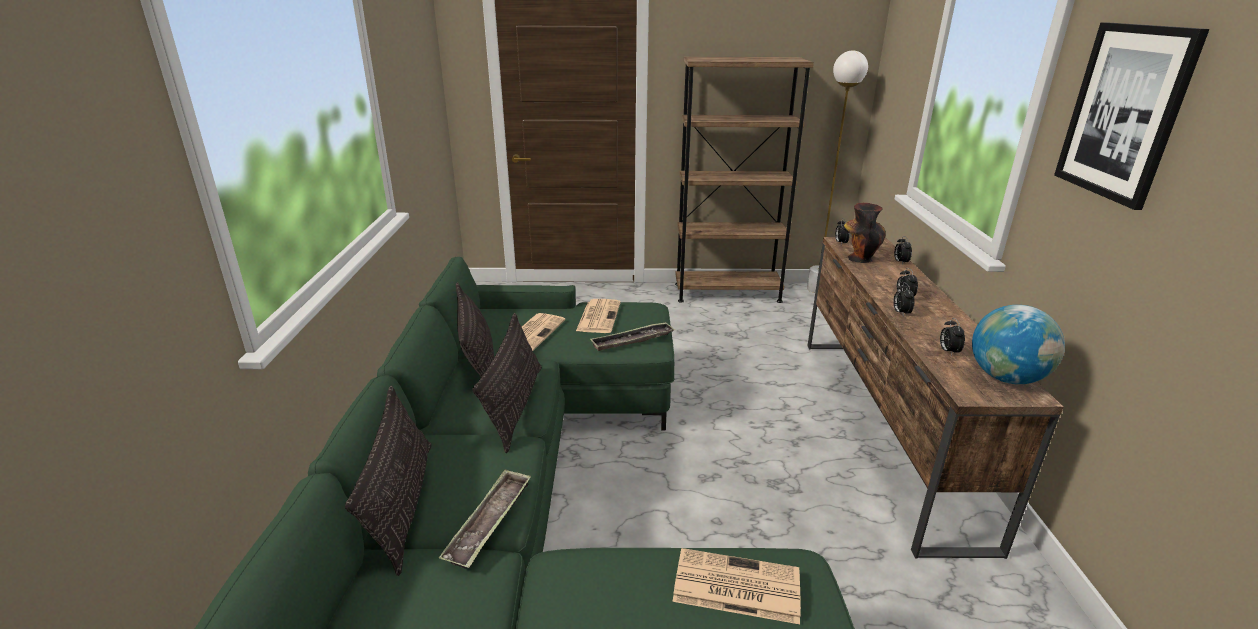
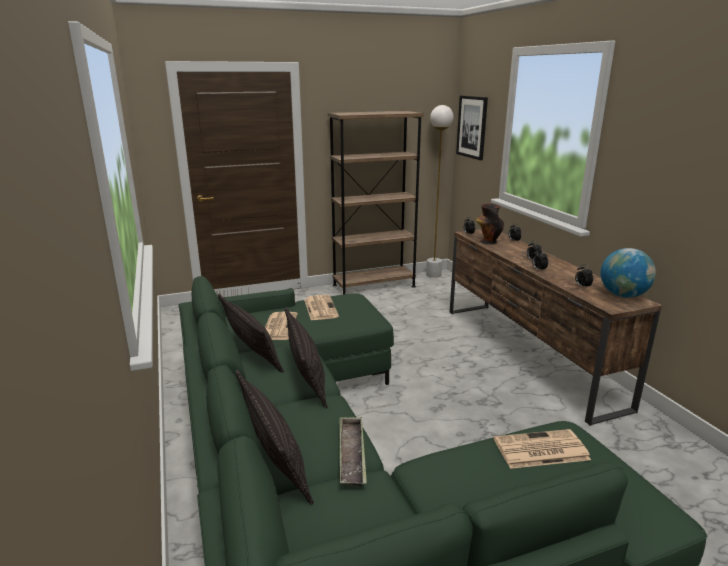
camera: 20 degrees left, 5 degrees down
(632, 340) = (358, 319): tray -> none
(1124, 112) = (660, 129): picture -> picture (472, 127)

